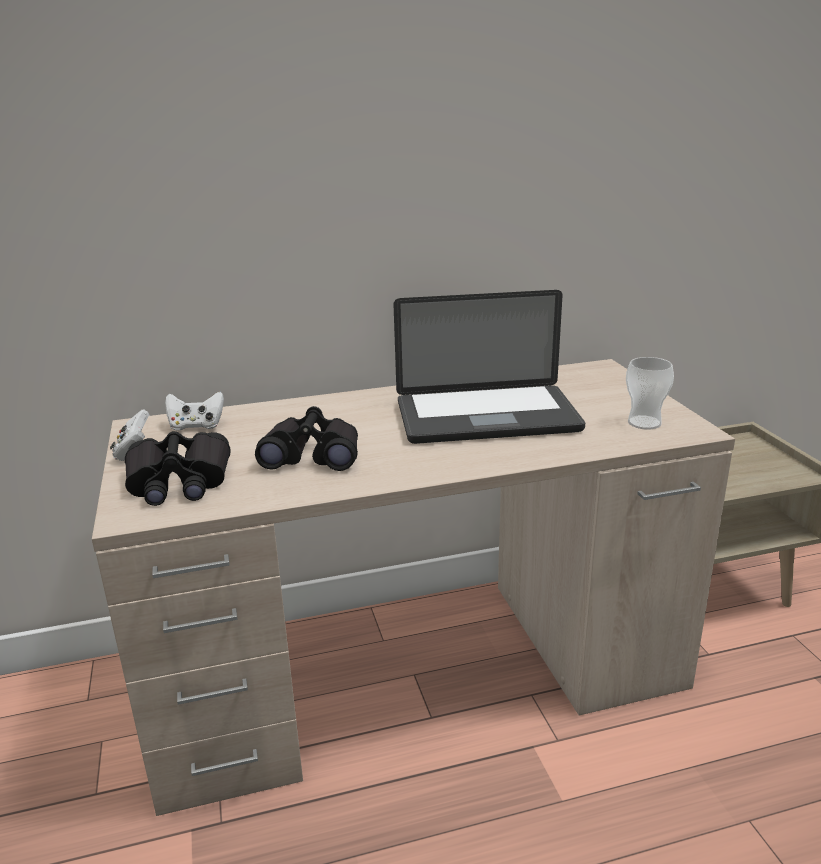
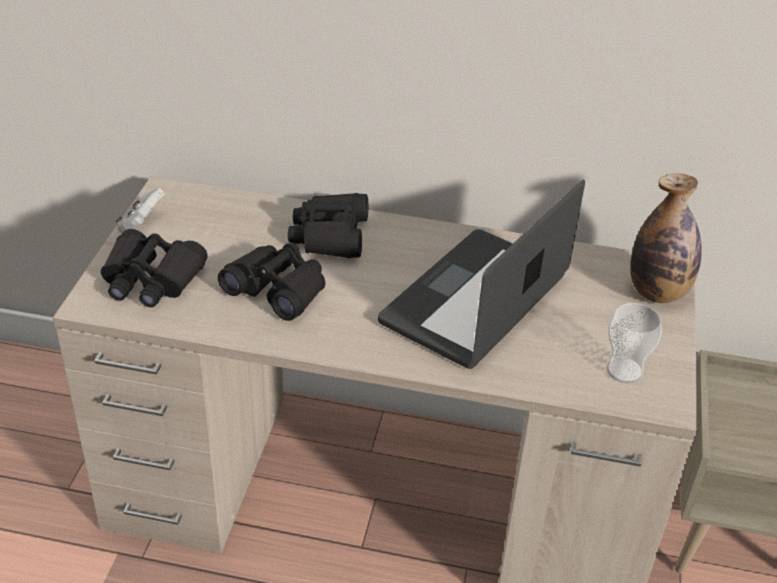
camera: 25 degrees right, 15 degrees up
(196, 426) = (211, 211): white game controller -> none
(323, 413) = (330, 235): none -> black binoculars
(486, 417) = (475, 300): laptop -> laptop turned 105 degrees clockwise
(610, 379) = (657, 292): none -> bottle

